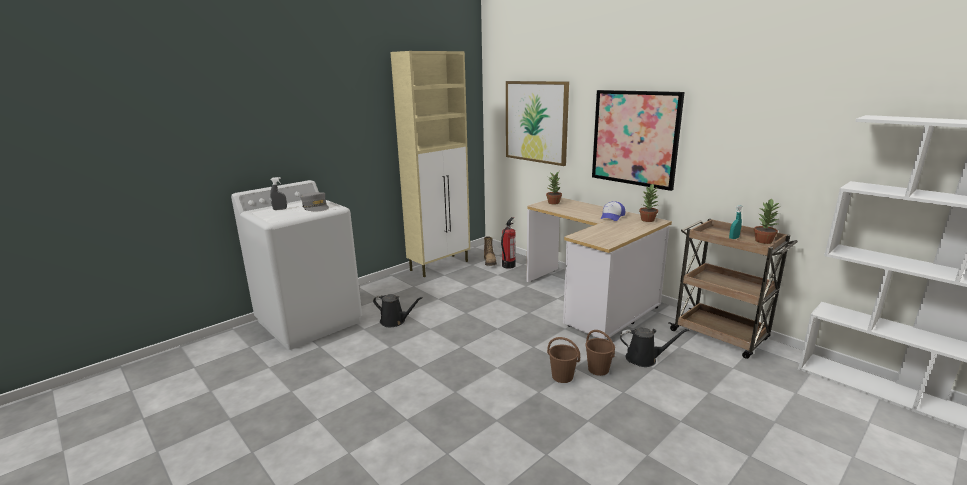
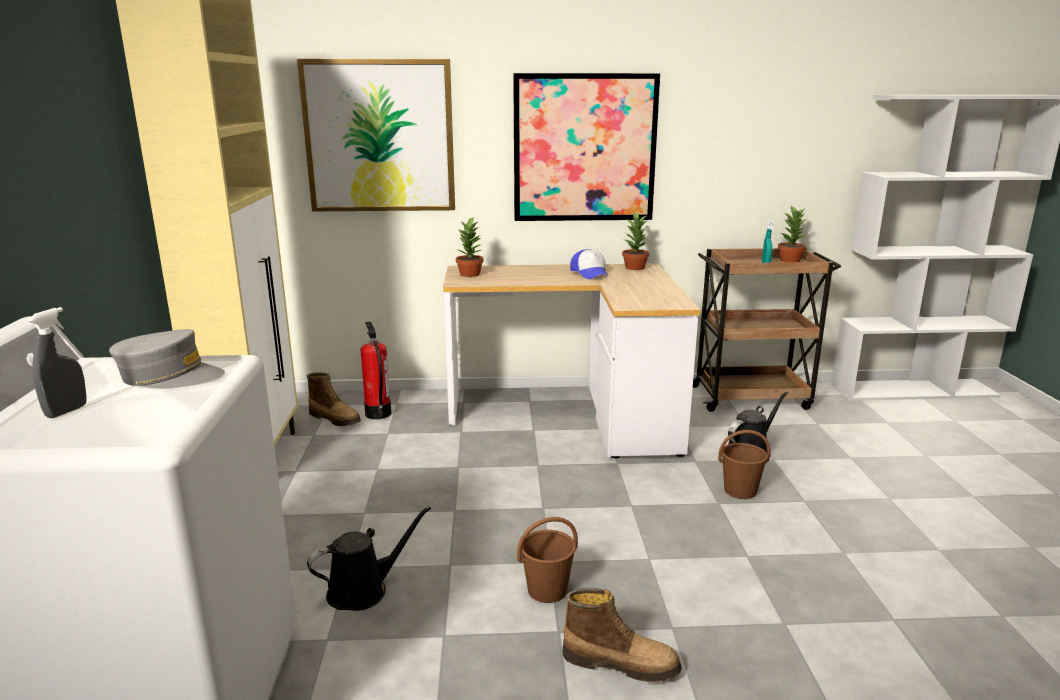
camera: 50 degrees left, 0 degrees up
(418, 388) = (620, 663): none -> boot
(563, 377) = (730, 521): brown bucket -> brown bucket (548, 590)

